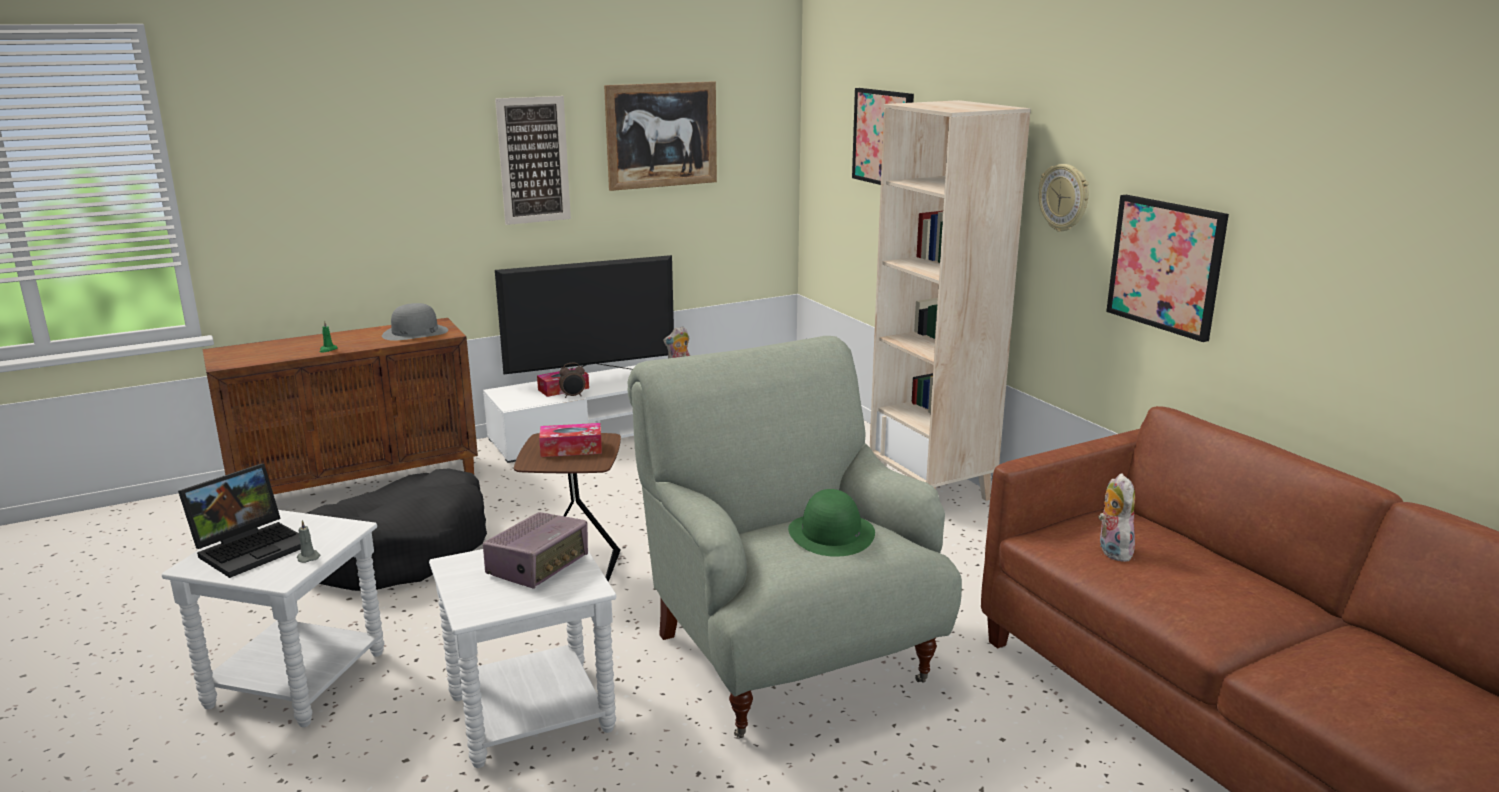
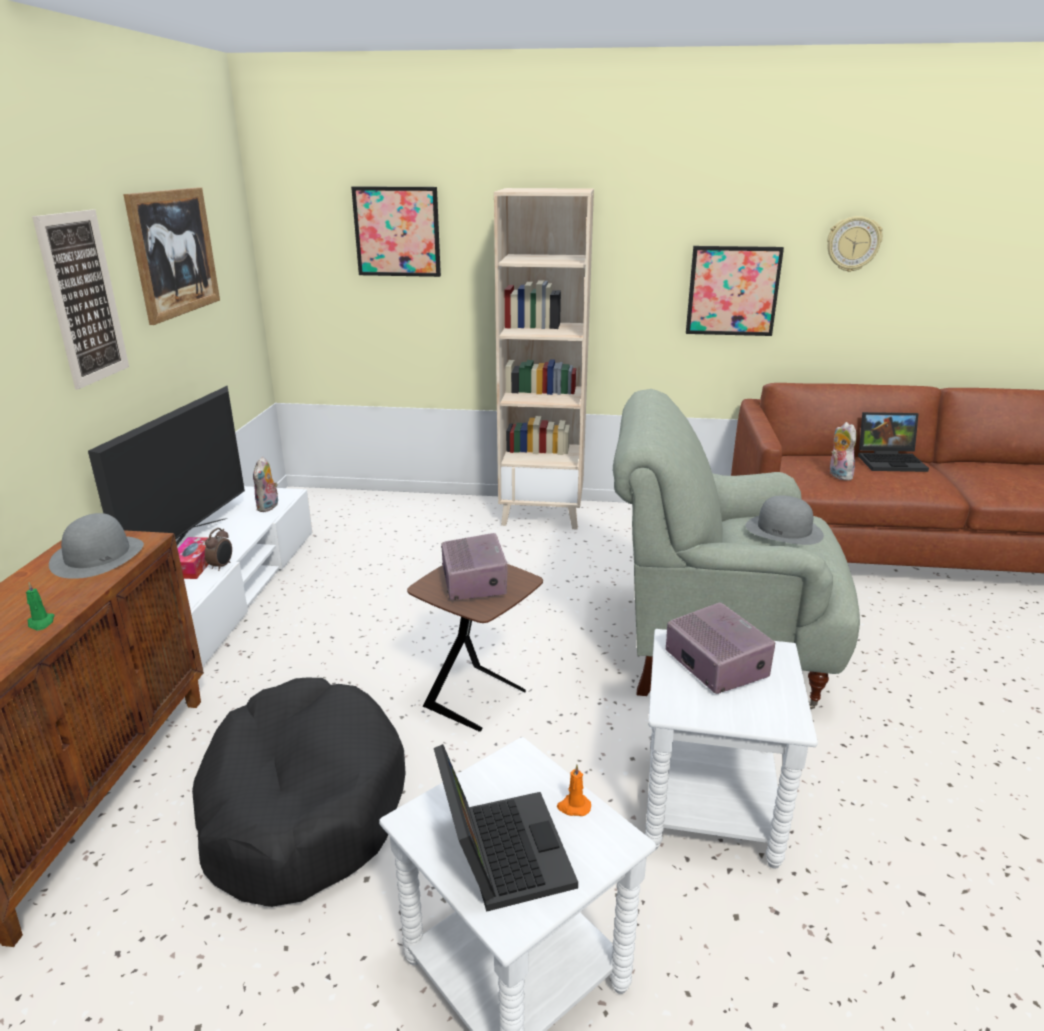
camera: 55 degrees left, 5 degrees up
(308, 557) = (573, 807): grey candle -> orange candle
(571, 449) = (474, 581): tissue box -> radio
(831, 534) = (784, 530): green hat -> grey hat
(1064, 198) = (632, 256): wall clock -> wall clock (853, 244)
(1111, 551) = (837, 475): plush toy -> plush toy turned 45 degrees clockwise
(1230, 574) = (891, 461): none -> laptop

